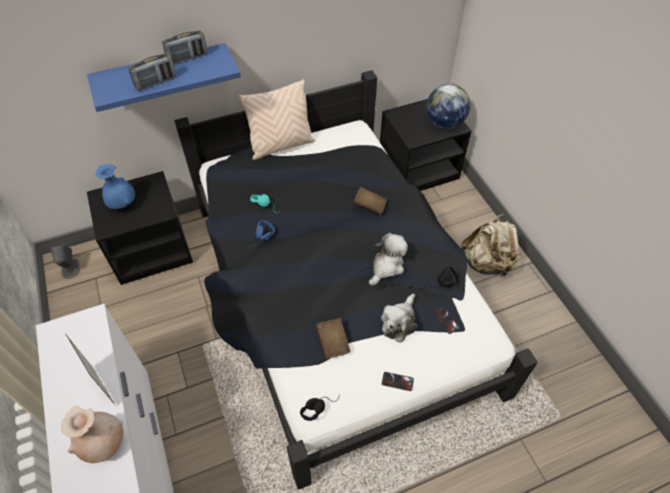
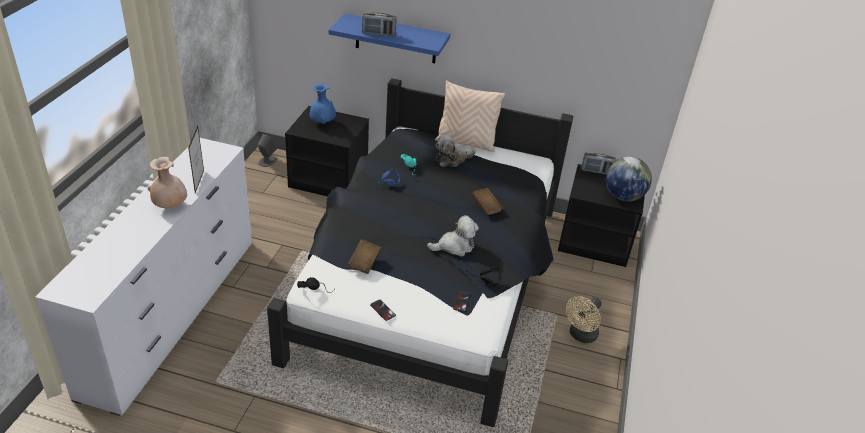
camera: 35 degrees right, 15 degrees down
(187, 58) = (414, 30): radio -> radio (596, 171)
(399, 322) = (424, 281): plush toy -> plush toy (452, 159)
(487, 263) = (580, 336): beige backpack -> beige fan

